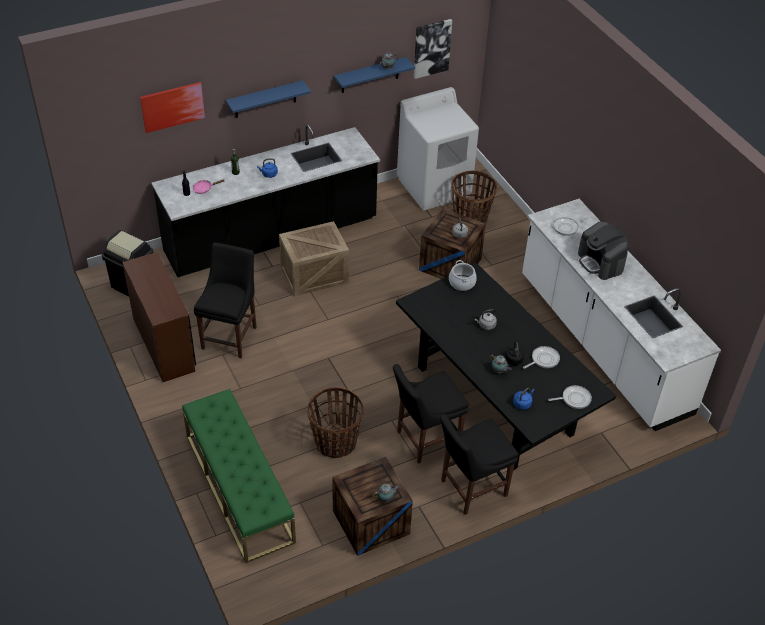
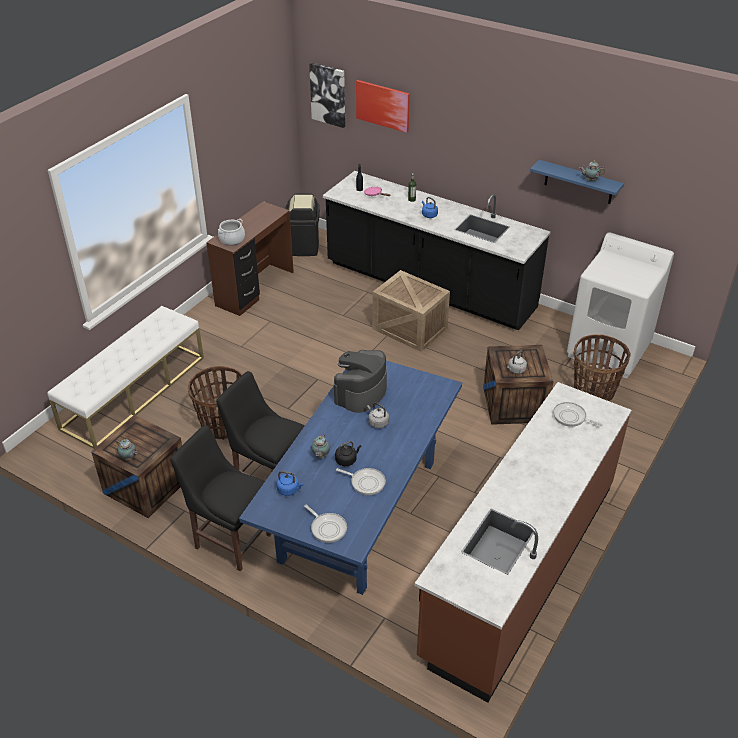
camera: 60 degrees right, 5 degrees down
(231, 336) = (294, 316): black chair -> none
(239, 487) = (134, 392): green bench -> white bench
(265, 99) = (466, 147): blue shelf -> none
(431, 48) = (657, 189): picture -> picture (328, 94)
(461, 283) = (422, 384): cooking pot -> cooking pot (232, 239)
(493, 399) = (359, 509): black dining table -> blue dining table
(601, 262) = (544, 464): coffee machine -> coffee machine (360, 393)
(602, 344) = (519, 568): white counter -> brown counter

